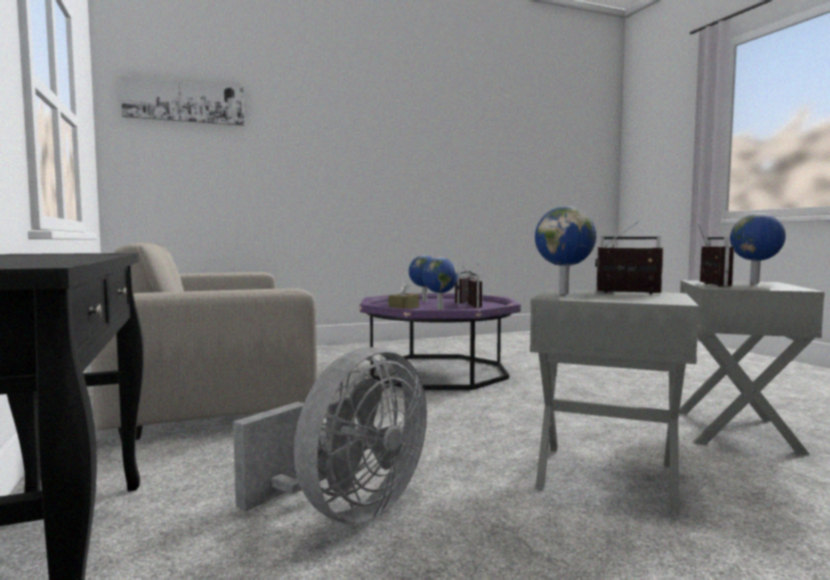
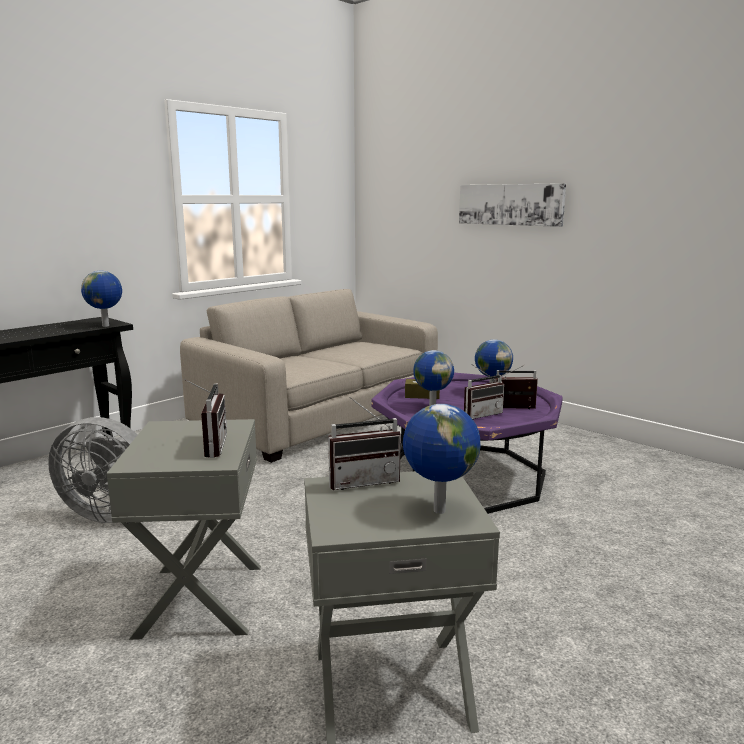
camera: 65 degrees right, 10 degrees up
(184, 102) = (406, 155): picture -> picture (510, 204)
(564, 293) = (198, 427): globe -> globe (106, 326)

